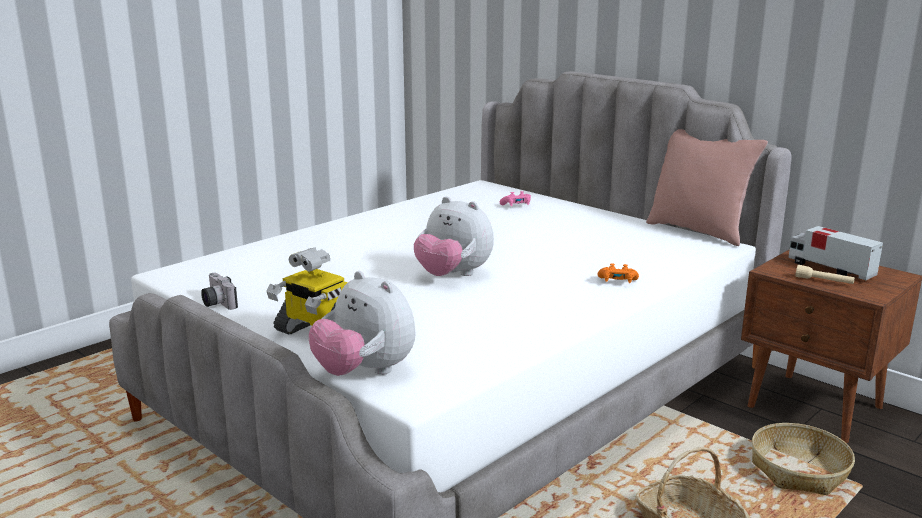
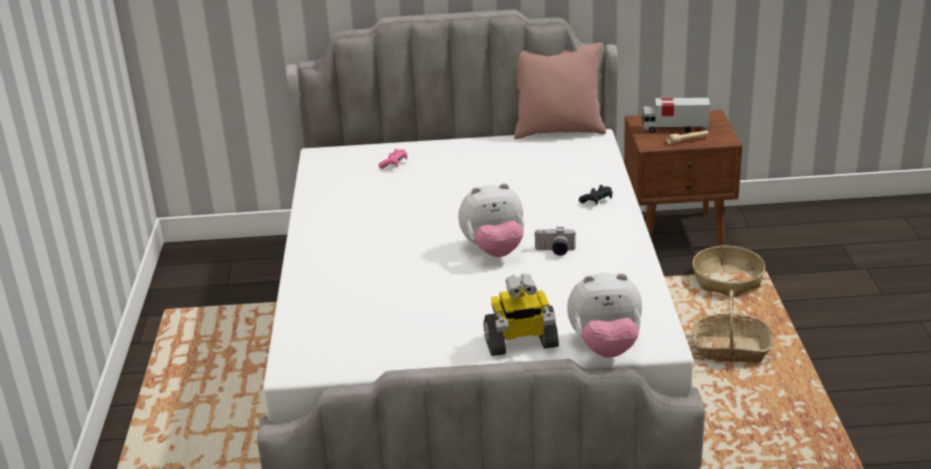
camera: 45 degrees left, 10 degrees up
(216, 303) = (397, 365): camera -> camera (555, 251)
(617, 282) = (597, 201): orange game controller -> black game controller

